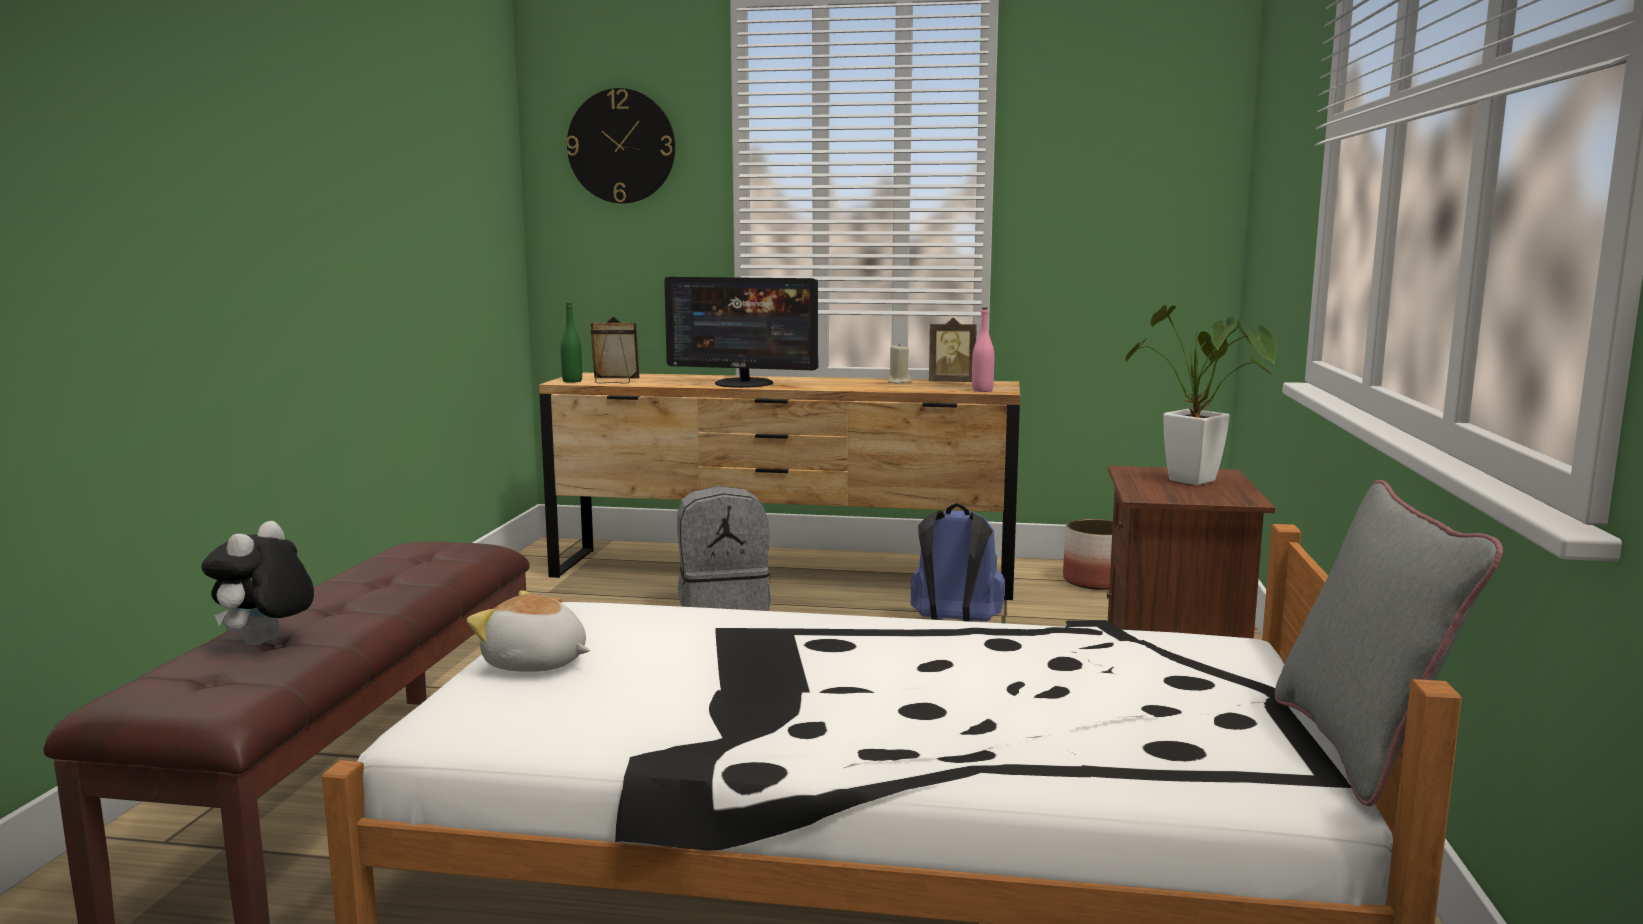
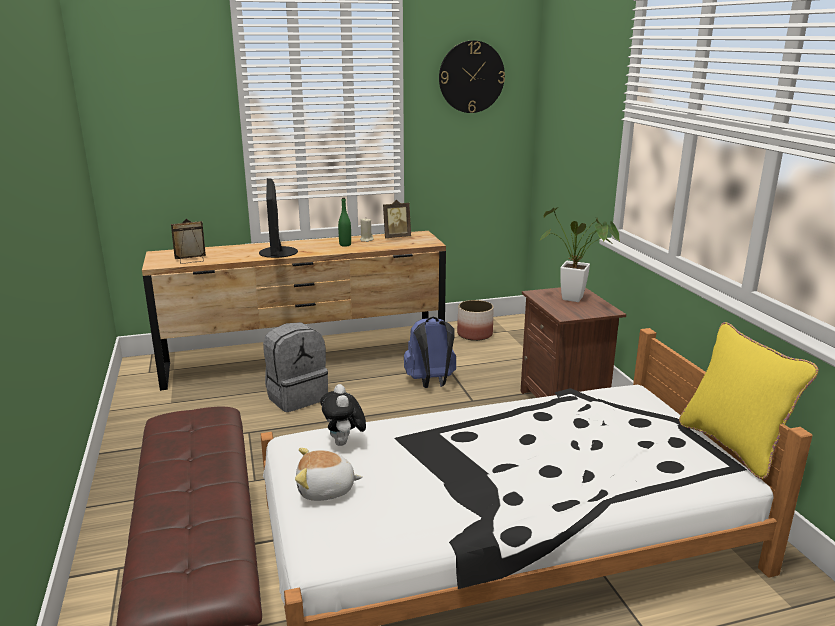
camera: 25 degrees left, 10 degrees up
(265, 643) = (183, 528): plush toy -> plush toy (344, 443)
(572, 381) = (161, 263): green bottle -> green bottle (345, 245)
(621, 146) = (157, 93): wall clock -> wall clock (471, 77)
(744, 383) = (277, 252): monitor -> monitor turned 90 degrees clockwise
(982, 390) = (422, 243): pink bottle -> none
(1360, 748) = (732, 446): grey pillow -> yellow pillow

